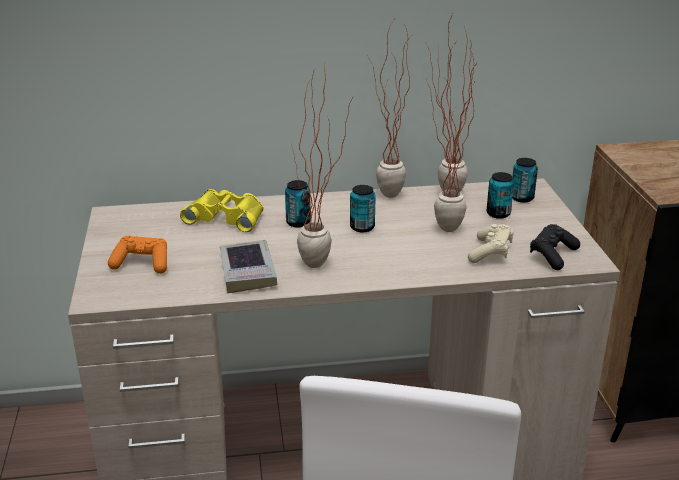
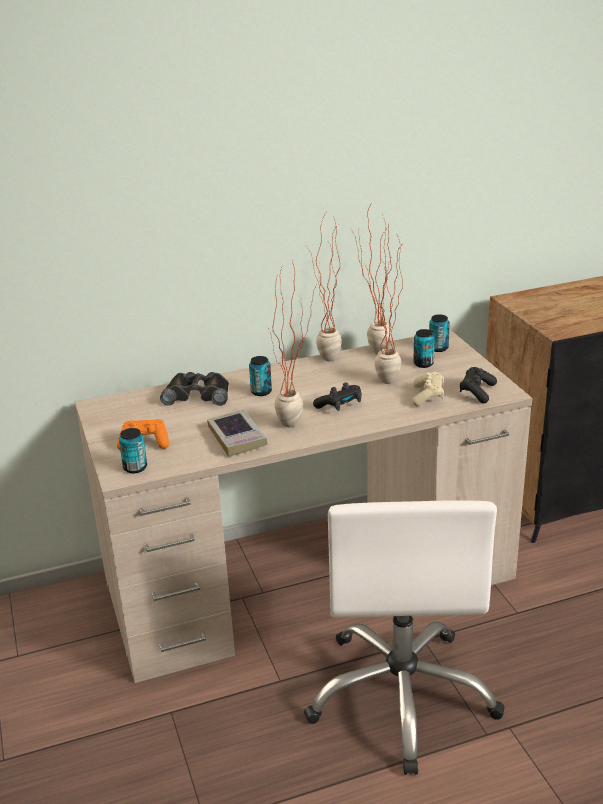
camera: 10 degrees left, 0 degrees up
(226, 216) = (198, 394): yellow binoculars -> black binoculars
(362, 227) = (316, 389): can -> can (135, 468)
(382, 250) = (340, 405): none -> black game controller

